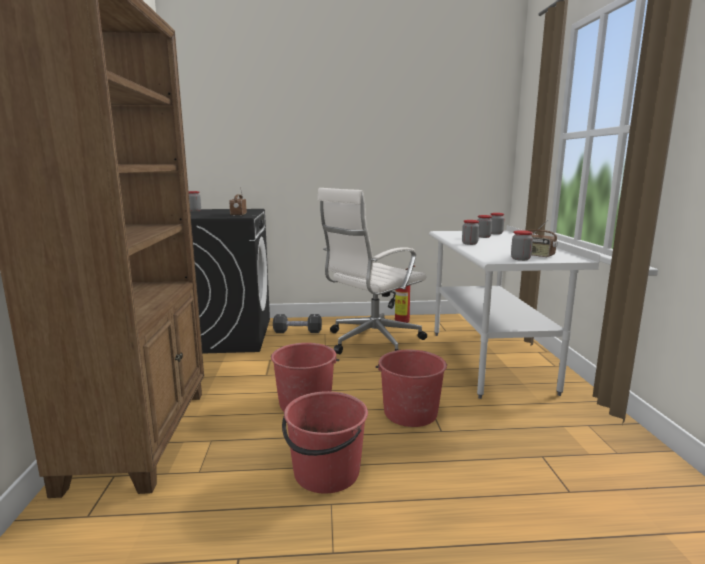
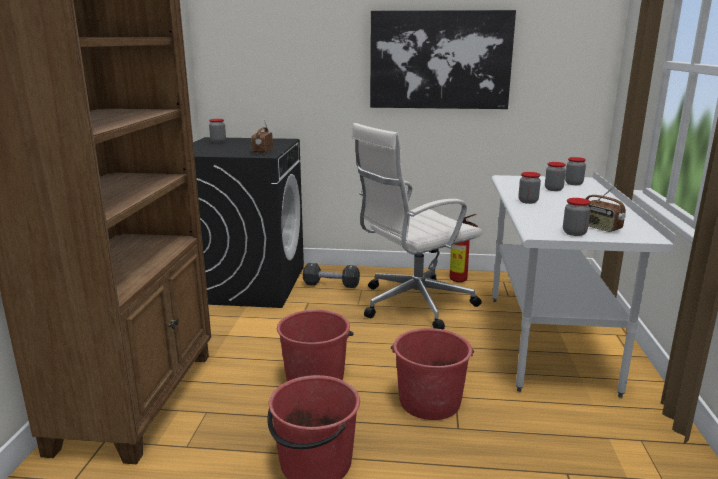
camera: 10 degrees right, 5 degrees up
(379, 142) = (440, 60): none -> picture

